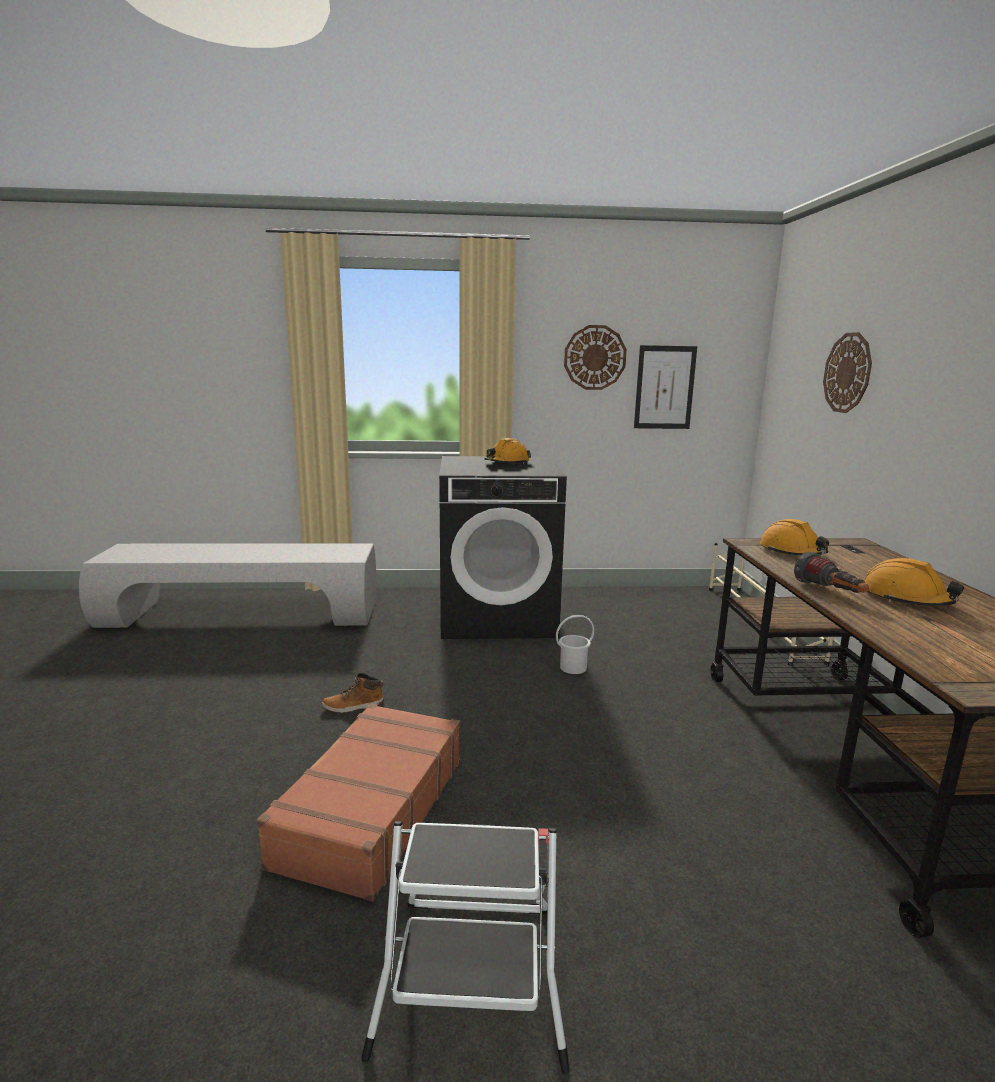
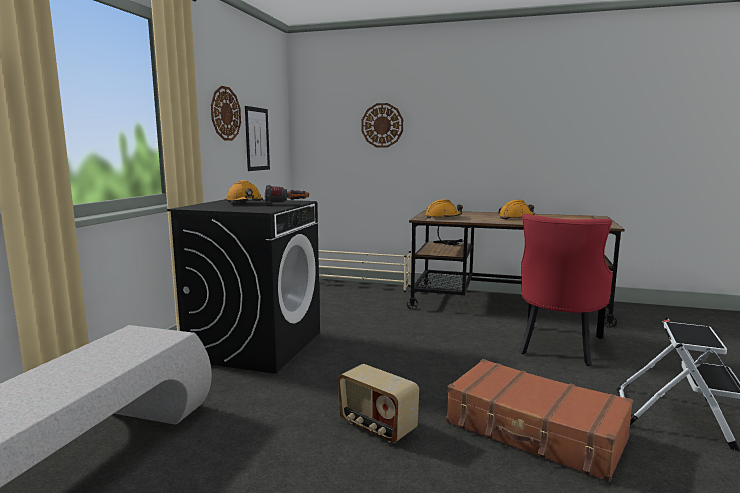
camera: 70 degrees left, 5 degrees down
(353, 706) = (376, 427): boot -> radio
(572, 667) = (369, 337): white bucket -> none
(706, 840) = (559, 344): none -> red chair
(830, 593) = (507, 222): flashlight -> flashlight (287, 205)

